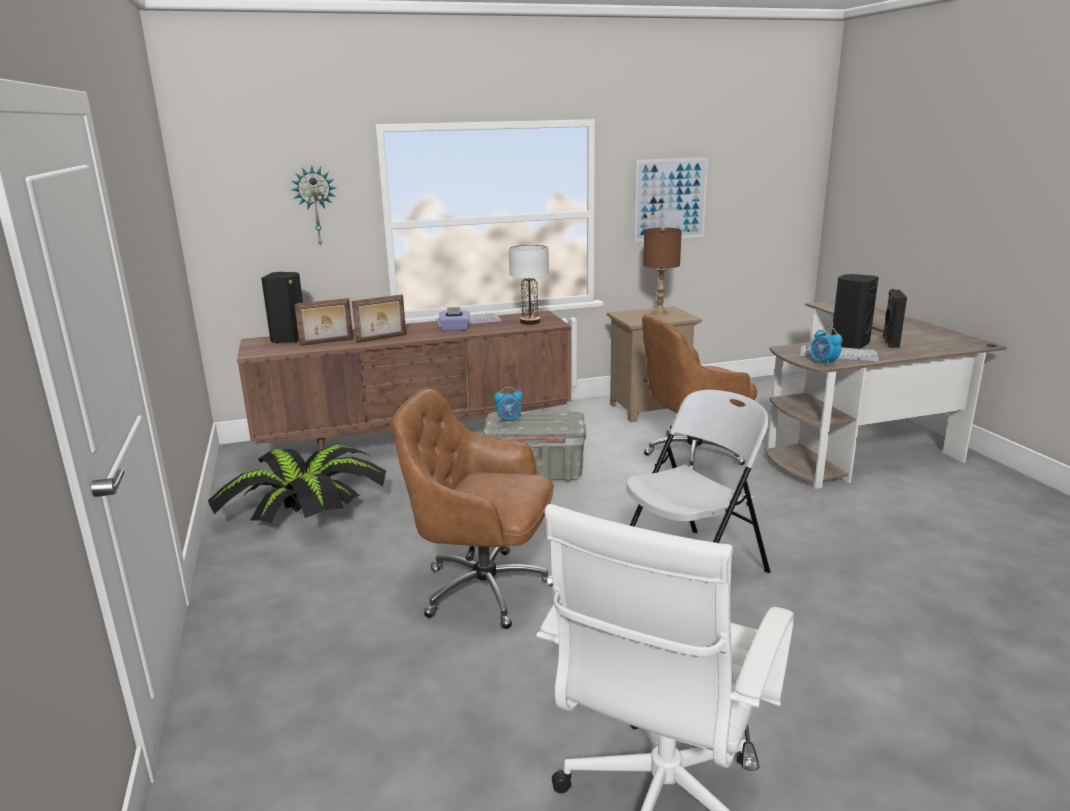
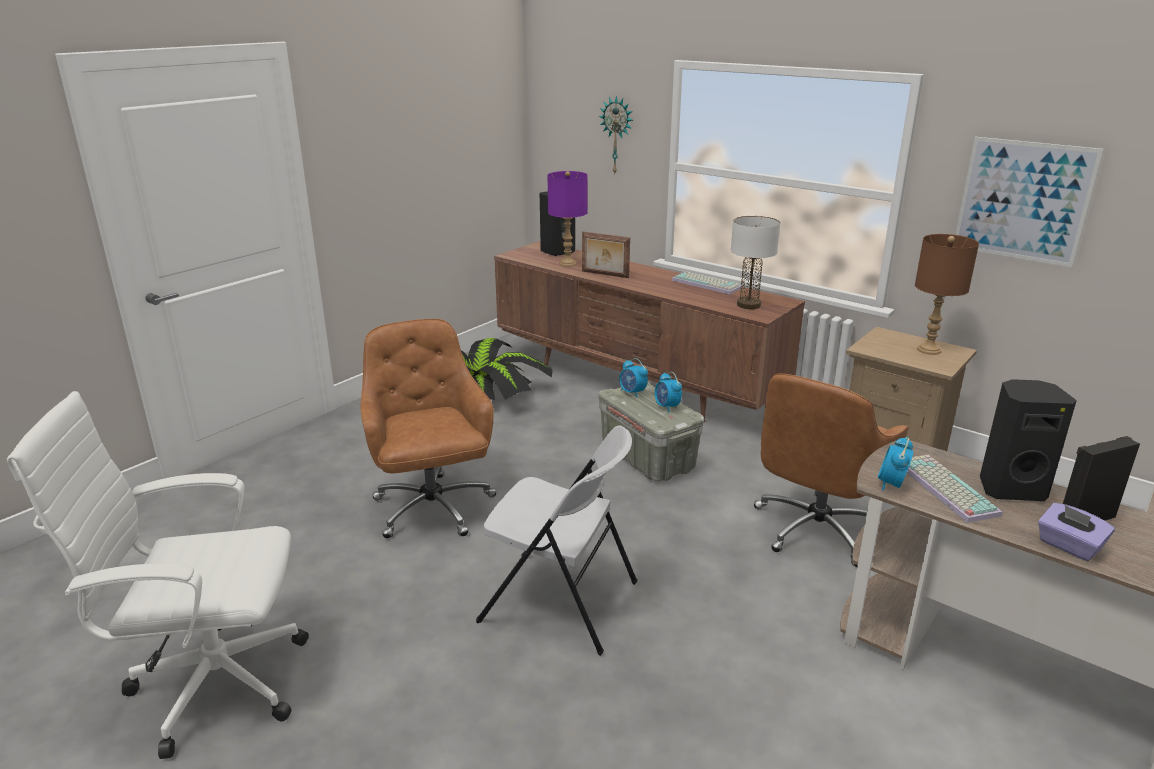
camera: 55 degrees right, 5 degrees up
(327, 342) = (568, 263): picture frame -> purple table lamp
(455, 329) = (673, 287): purple tissue box -> purple tissue box (1068, 546)
(550, 416) = (667, 407): none -> alarm clock
(693, 453) = (815, 529): brown office chair -> brown office chair turned 90 degrees counterclockwise

